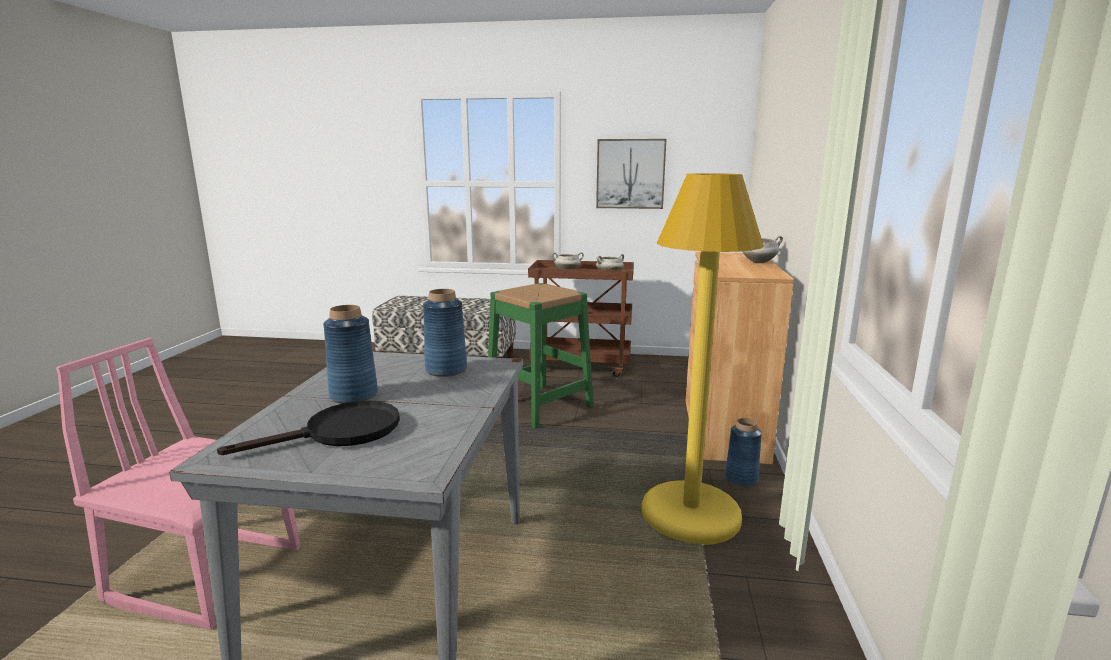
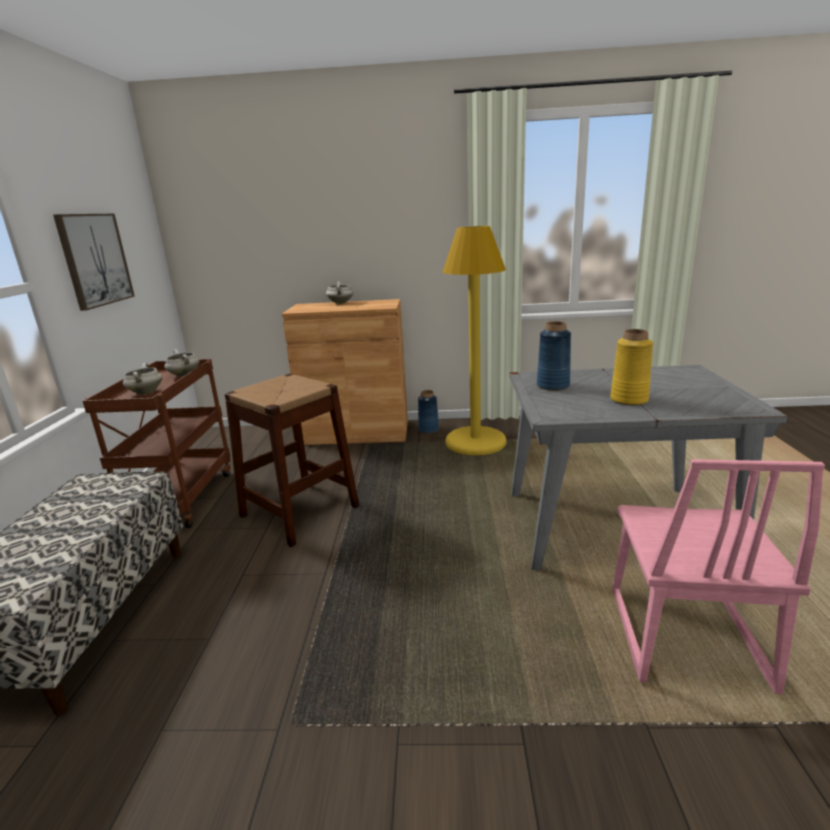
camera: 95 degrees left, 5 degrees up
(340, 432) = (682, 390): black frying pan -> none
(354, 395) = (628, 399): blue vase -> yellow vase
(539, 406) = (299, 511): green stool -> brown stool

